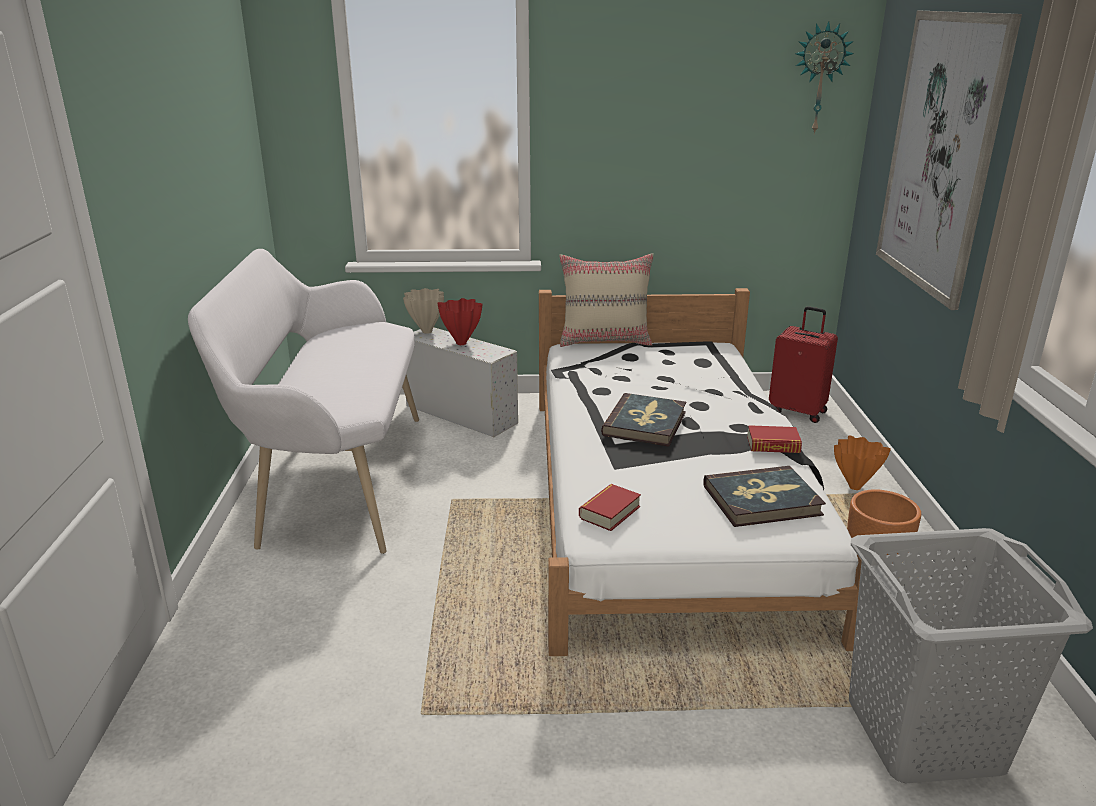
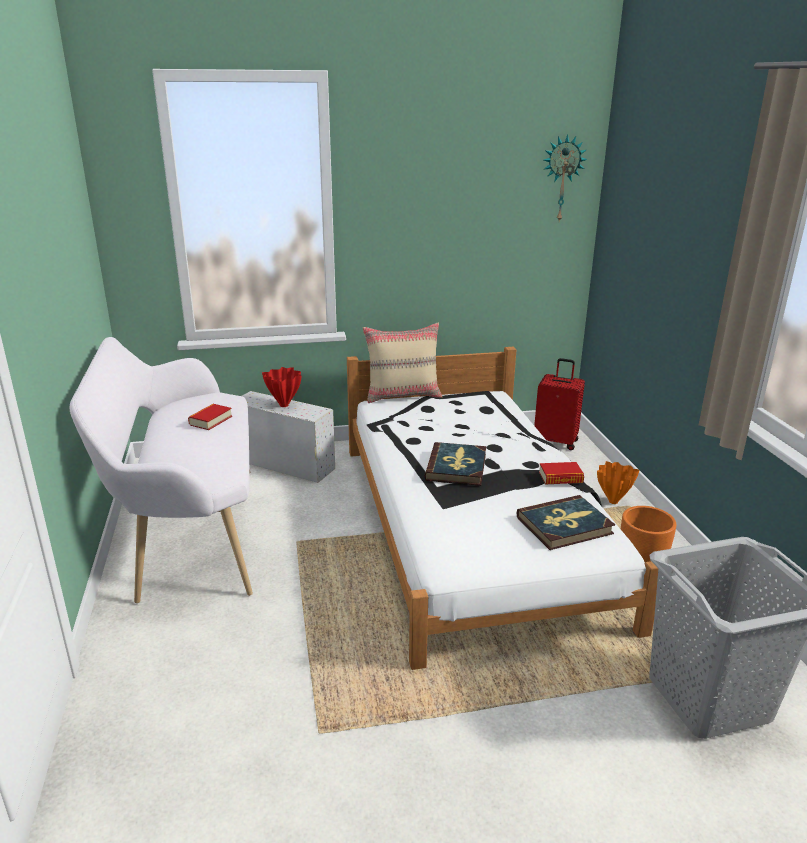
camera: 10 degrees left, 0 degrees up
(426, 331) = (250, 396): beige vase -> none
(609, 512) = (449, 547): book -> book (210, 420)
(941, 154) = (667, 242): picture -> none

